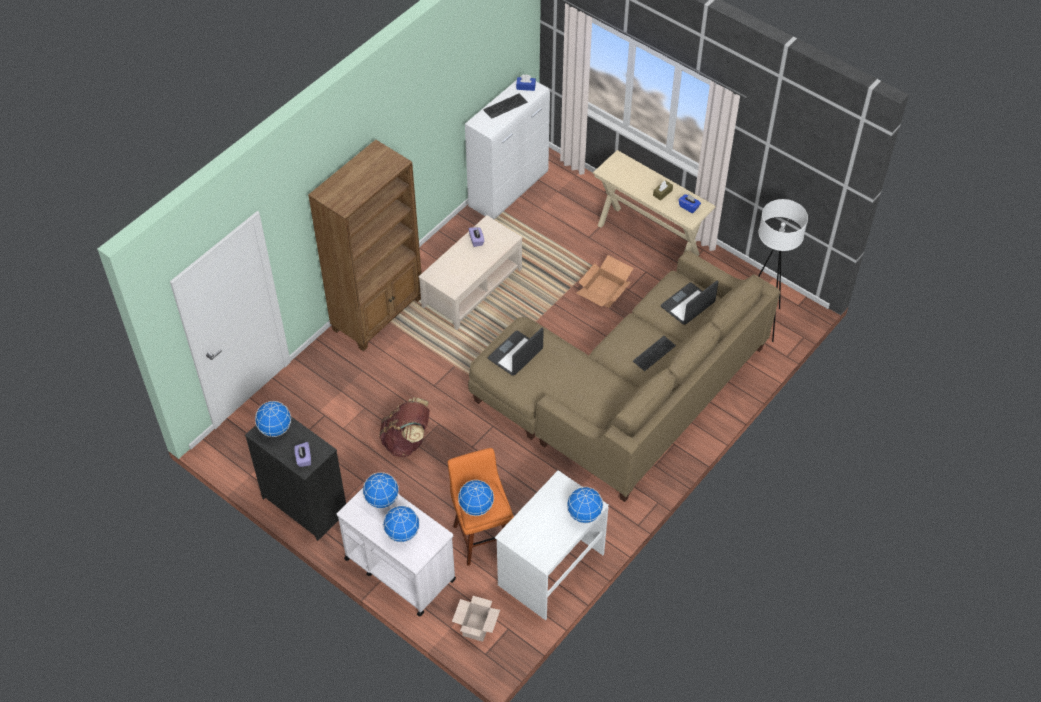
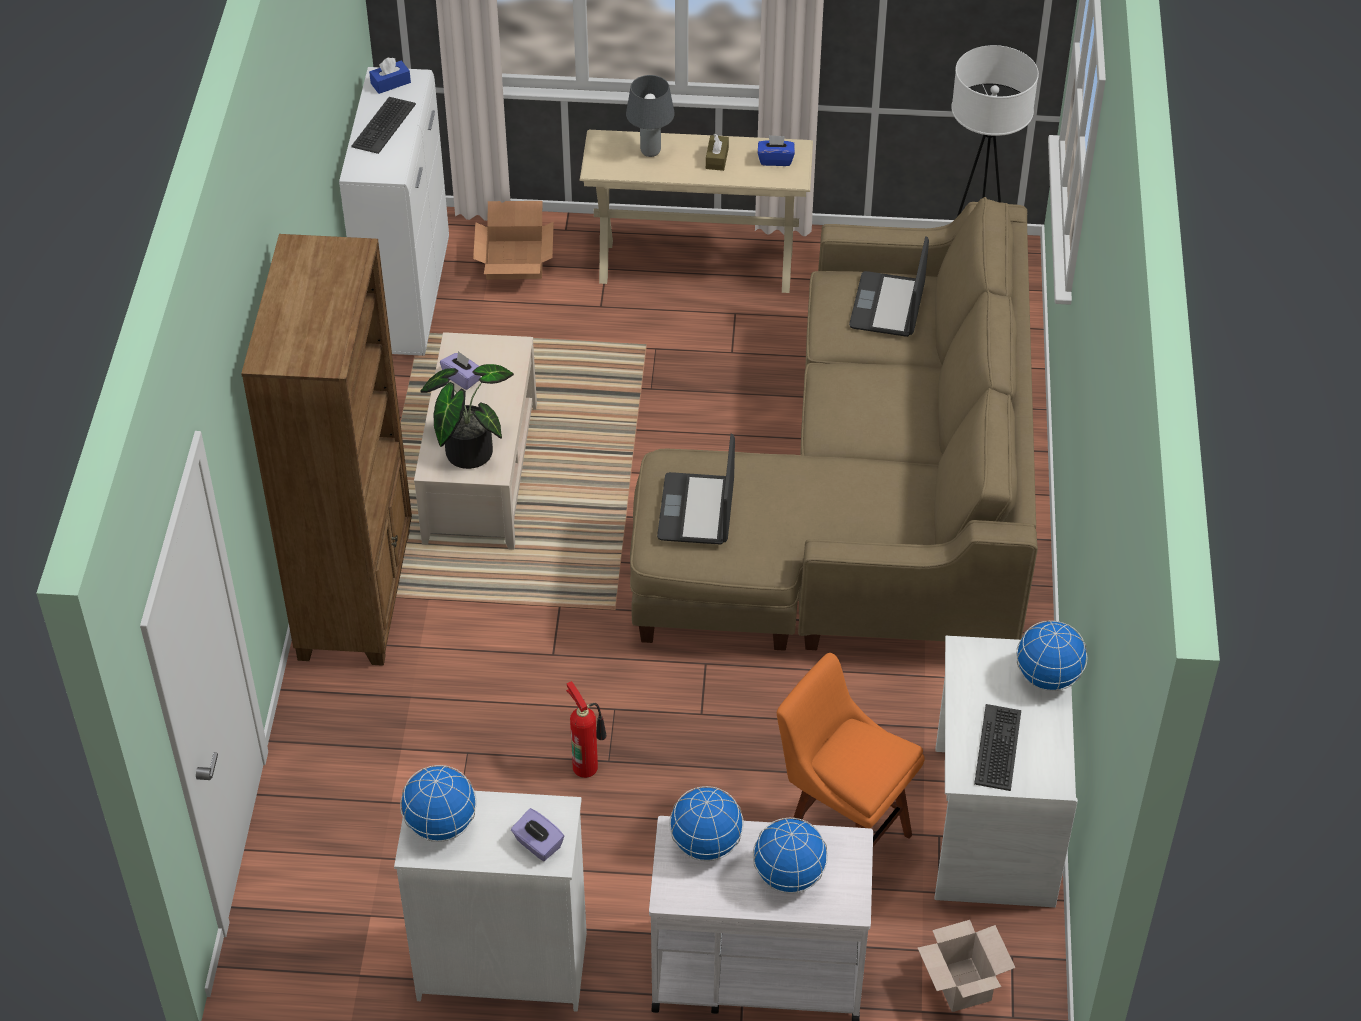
camera: 35 degrees left, 5 degrees down
(305, 504) = (502, 965): black dresser -> white dresser
(407, 441) = (586, 765): brown backpack -> fire extinguisher
(452, 274) = (468, 448): none -> potted plant
(476, 507) = (860, 769): globe -> none
(604, 290) = (695, 372): cardboard box -> cardboard box (513, 259)
(635, 175) = (650, 152): none -> grey table lamp
(654, 354) = (905, 400): keyboard -> keyboard (998, 748)

